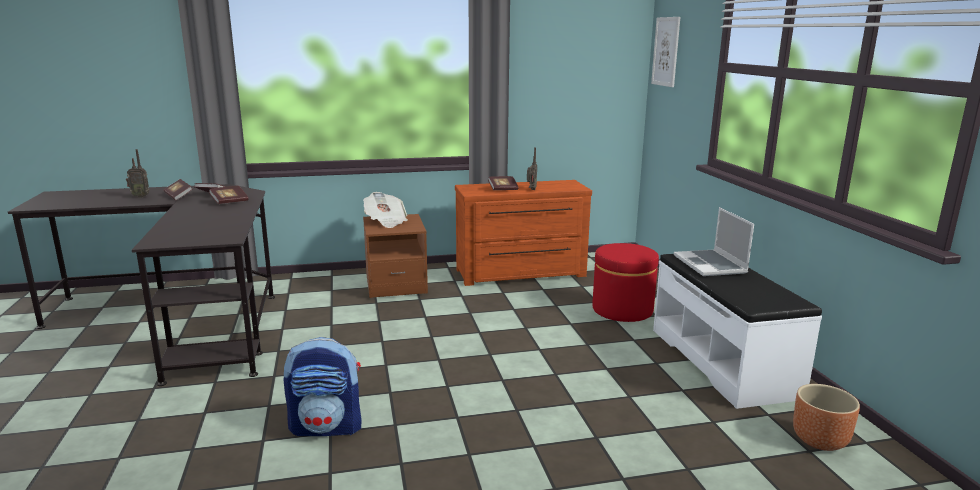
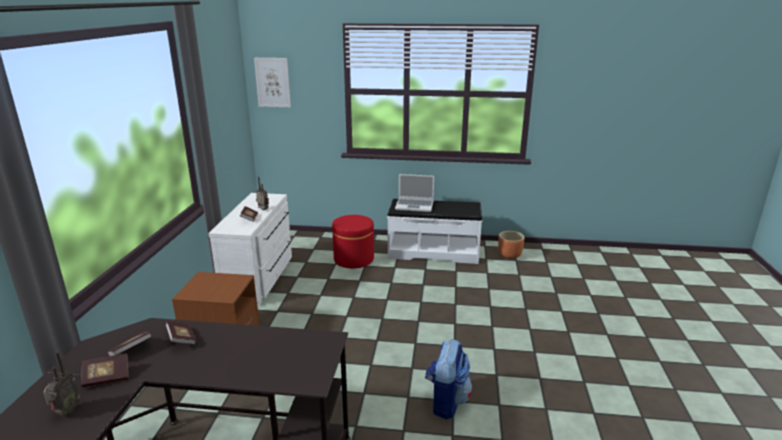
camera: 70 degrees left, 5 degrees up
(386, 221) = (205, 289): newspaper -> none
(521, 274) = (261, 278): brown dresser -> white dresser

